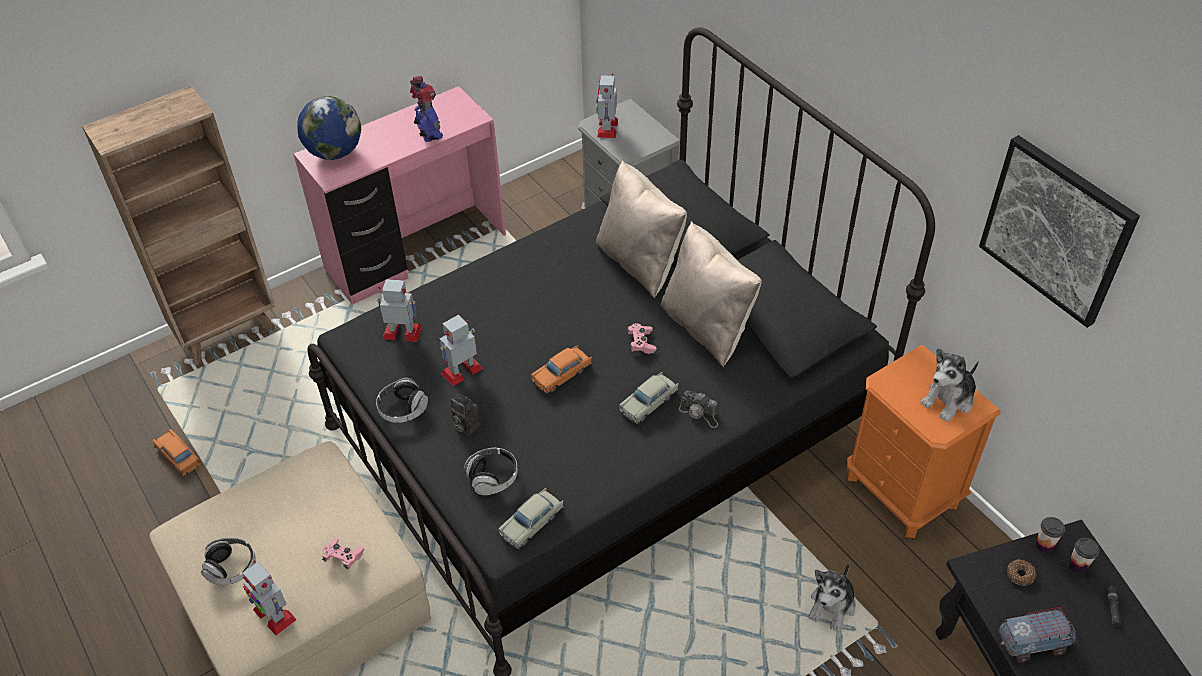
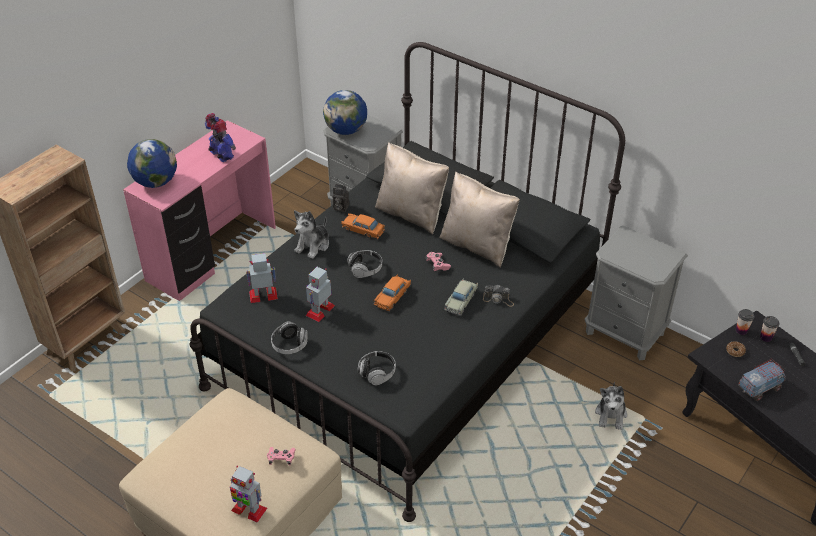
camera: 20 degrees left, 5 degrees down
(178, 456) = (91, 439): orange toy car -> orange toy car (363, 230)
(231, 567) = (200, 487): headphones -> headphones (365, 269)
(465, 425) = (340, 345): camera -> camera (340, 207)
(532, 523) = (418, 394): beige toy car -> none
(607, 128) = (346, 130): toy robot -> globe
(902, 491) = (625, 333): orange nightstand -> grey nightstand
(949, 399) = (653, 254): plush toy -> plush toy (313, 245)
(1056, 230) = (712, 119): picture -> none

